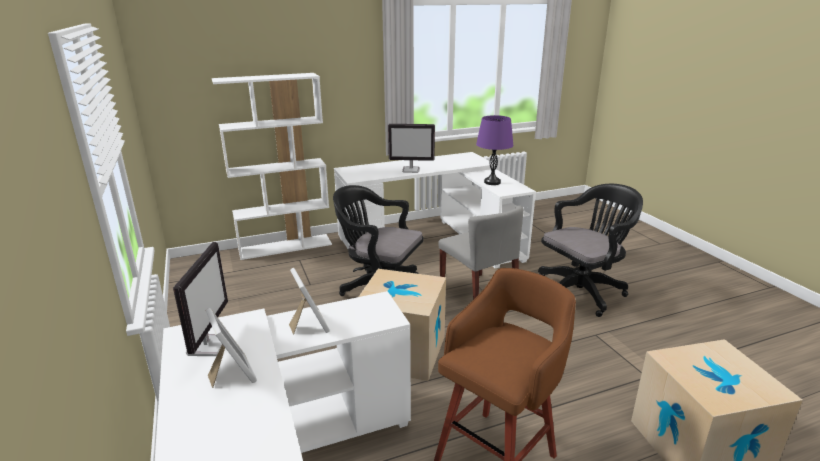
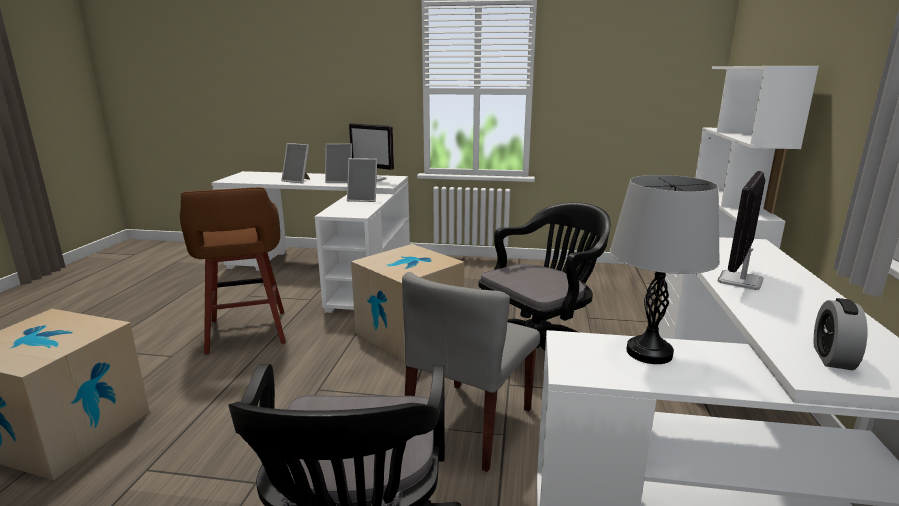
camera: 120 degrees right, 5 degrees down
(253, 424) = (298, 181): none -> picture frame
(468, 161) = (832, 358): none -> alarm clock
(478, 293) = (469, 424): grey chair -> grey chair turned 60 degrees counterclockwise
(492, 182) = (649, 353): purple table lamp -> grey table lamp

